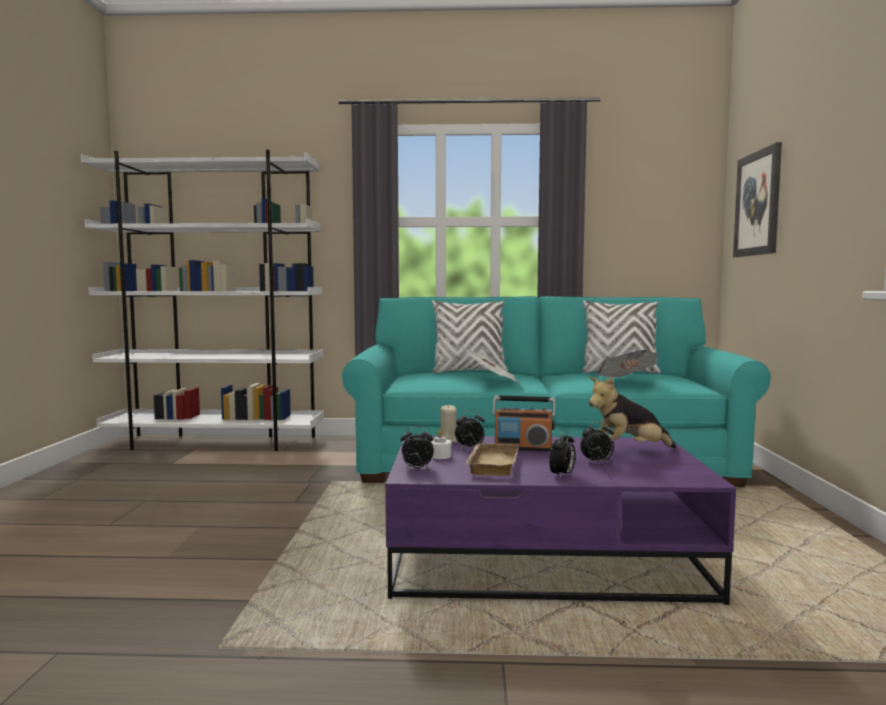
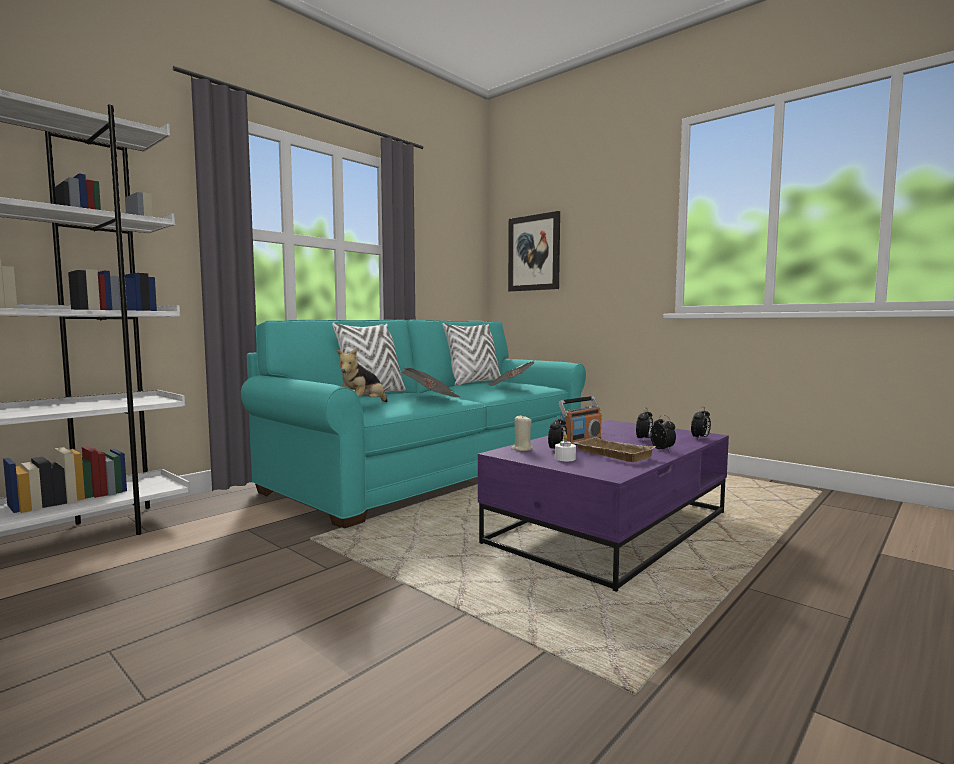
camera: 50 degrees left, 0 degrees up
(417, 469) = (593, 469): alarm clock -> alarm clock (700, 438)
(628, 451) = (628, 430): plush toy -> plush toy (362, 407)

